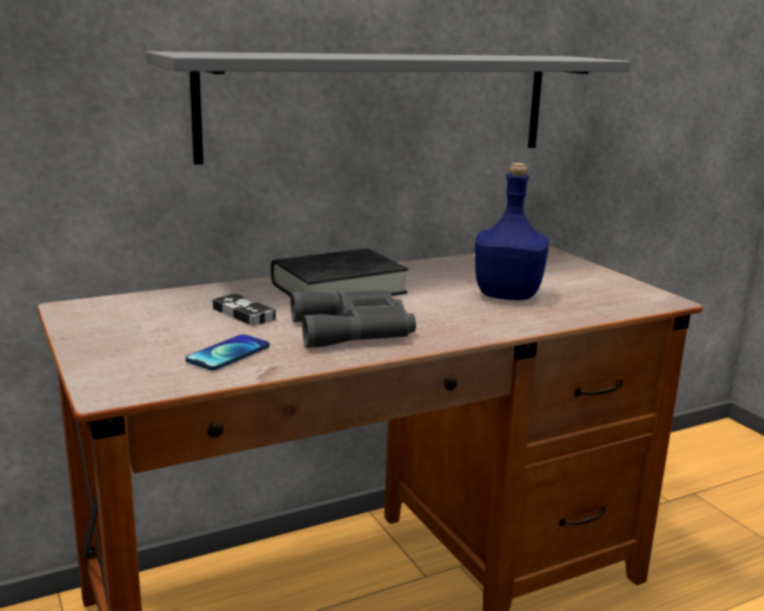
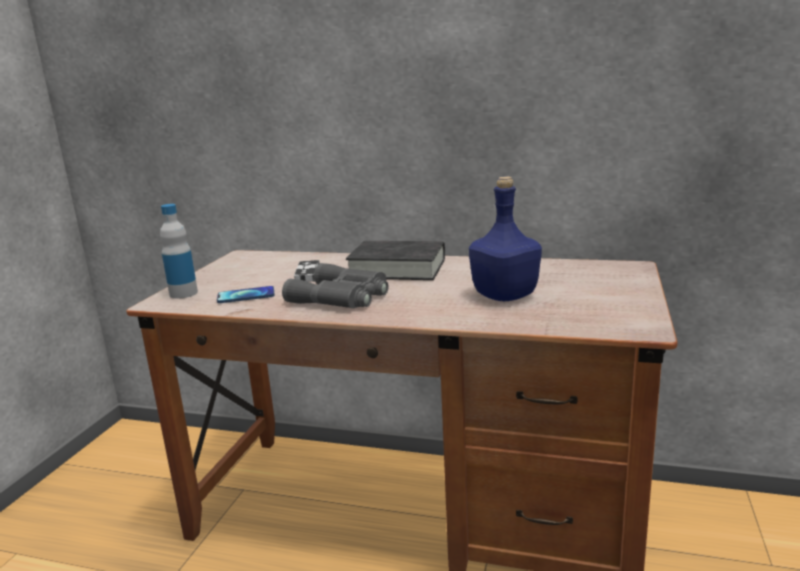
camera: 45 degrees right, 0 degrees up
(121, 372) = (183, 293): none -> bottle
(382, 105) = (472, 124): grey shelf -> none

